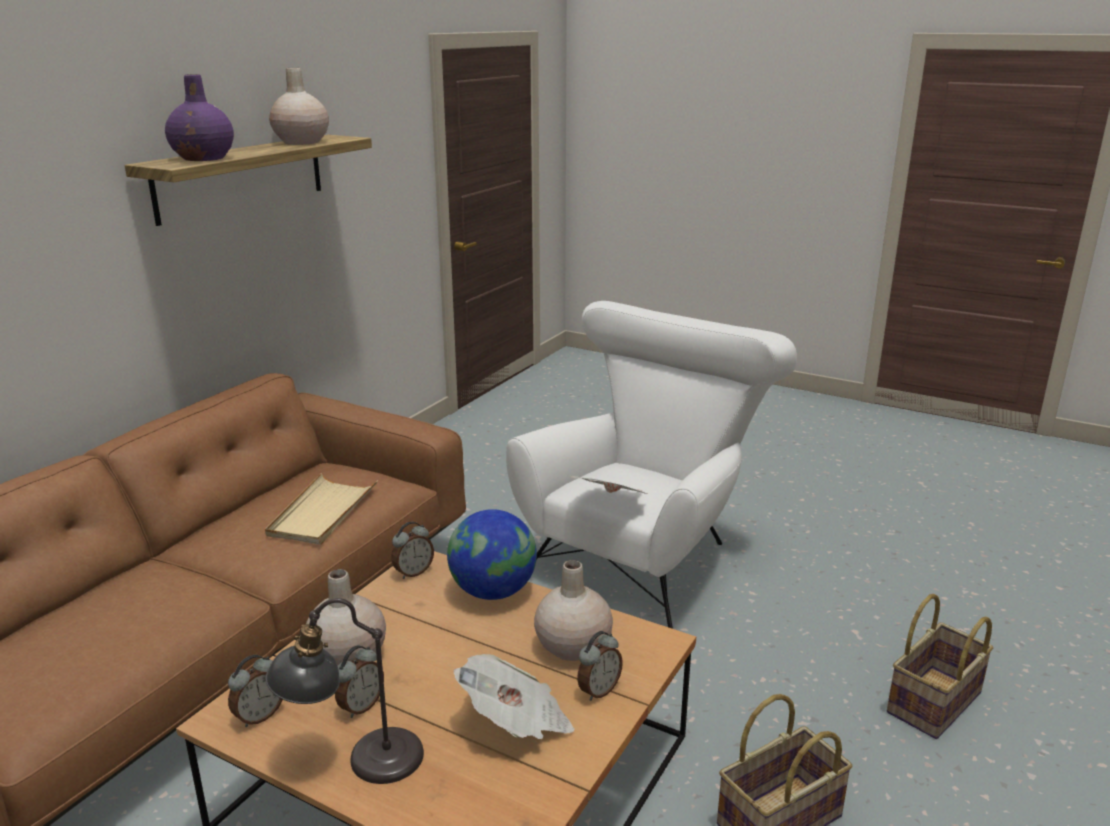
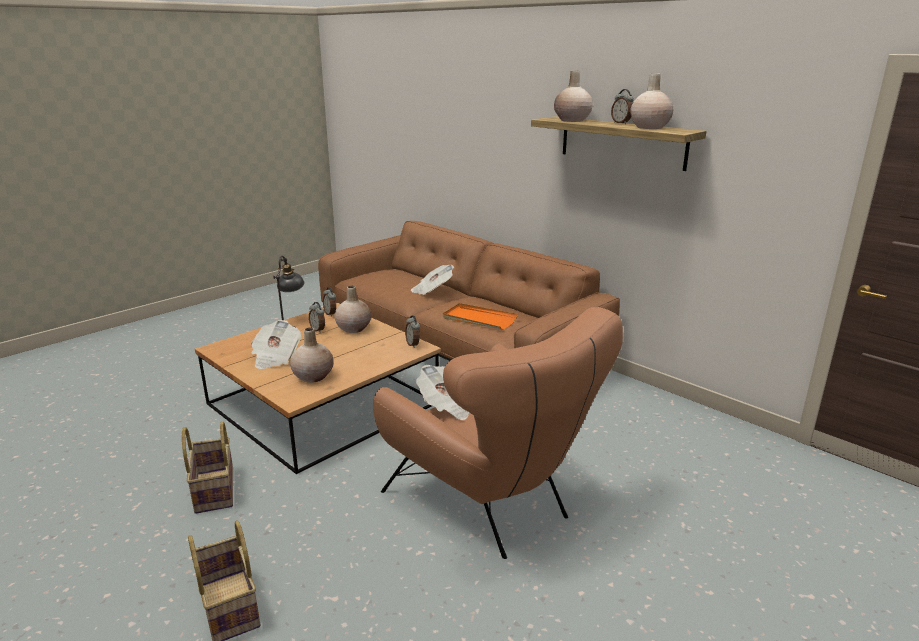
camera: 105 degrees right, 0 degrees up
(159, 581) = (432, 290): none -> newspaper
(204, 158) = (572, 120): purple vase -> beige vase
(322, 513) = (479, 319): beige tray -> orange tray
(493, 591) = (379, 362): globe -> none
(598, 690) = (275, 378): alarm clock -> alarm clock (621, 123)
(643, 559) = (493, 503): white armchair -> brown armchair

